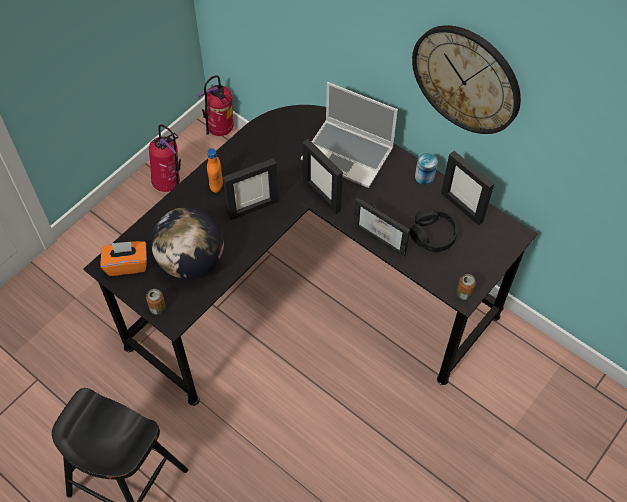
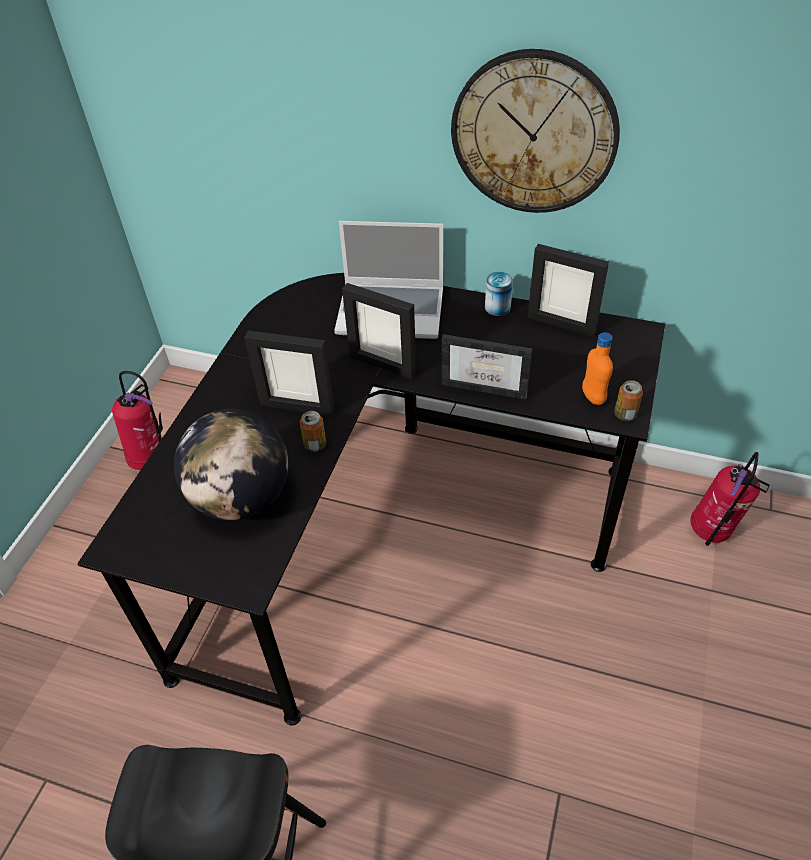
camera: 20 degrees left, 10 degrees down
(127, 264) = (145, 534): orange tissue box -> none
(158, 308) = (217, 577): can -> can (315, 444)
(216, 185) = (235, 396): orange bottle -> orange bottle (593, 397)
(220, 131) = (194, 383): fire extinguisher -> fire extinguisher (712, 533)
(252, 207) = (297, 406): picture frame -> picture frame turned 60 degrees clockwise
(433, 235) = (546, 363): black headphones -> none

